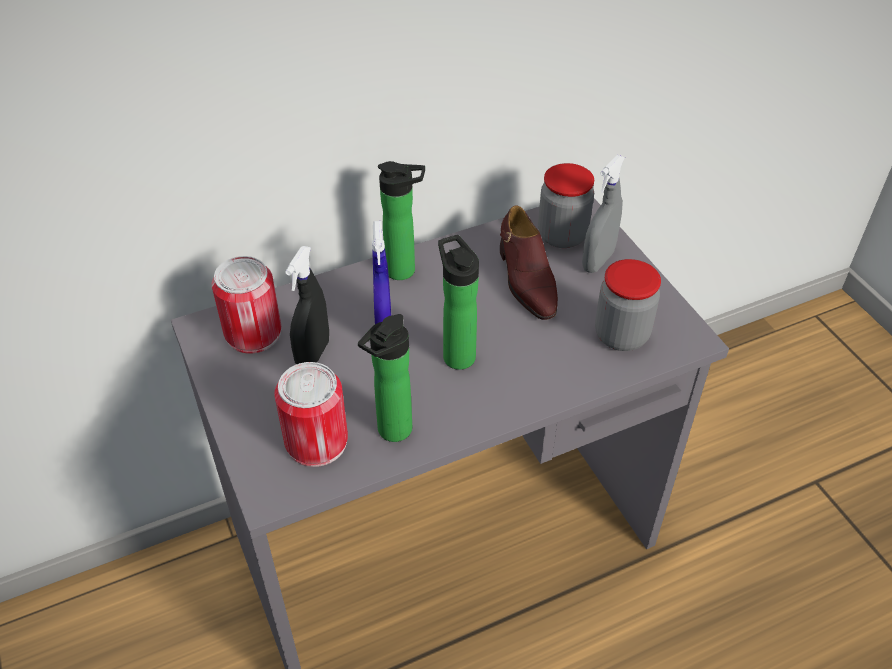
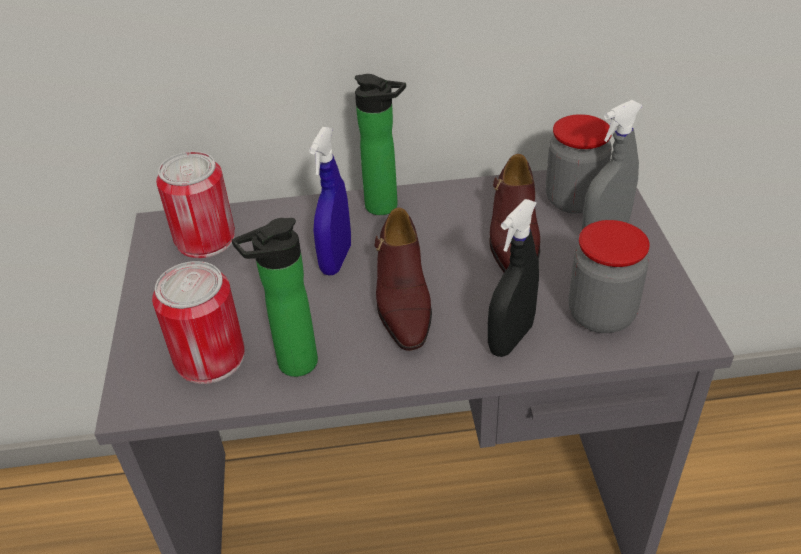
camera: 20 degrees right, 5 degrees down
(313, 355) = (252, 271): black spray bottle -> black spray bottle (510, 339)
(457, 354) = (402, 298): bottle -> brown shoe

